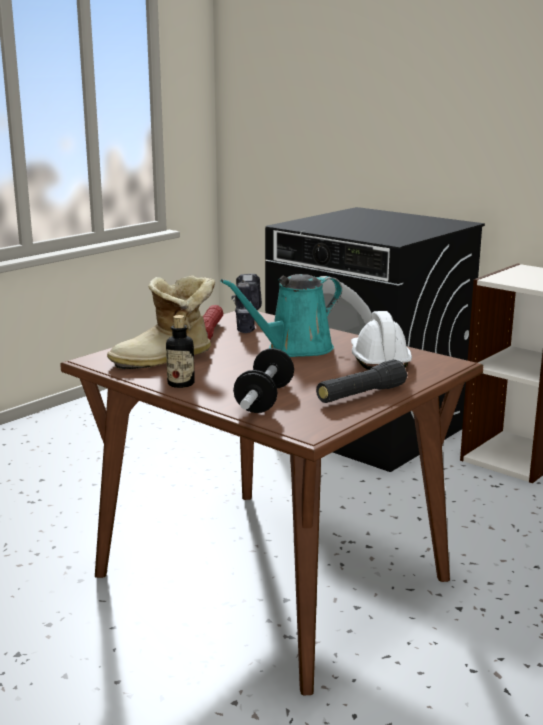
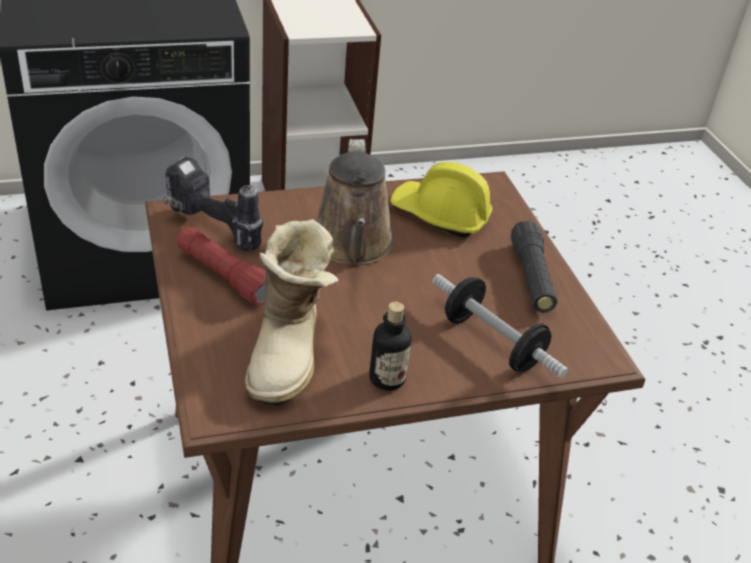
camera: 60 degrees left, 20 degrees up
(294, 349) = (353, 246): turquoise watering can -> brown watering can
(378, 359) = (440, 215): white hard hat -> yellow hard hat

